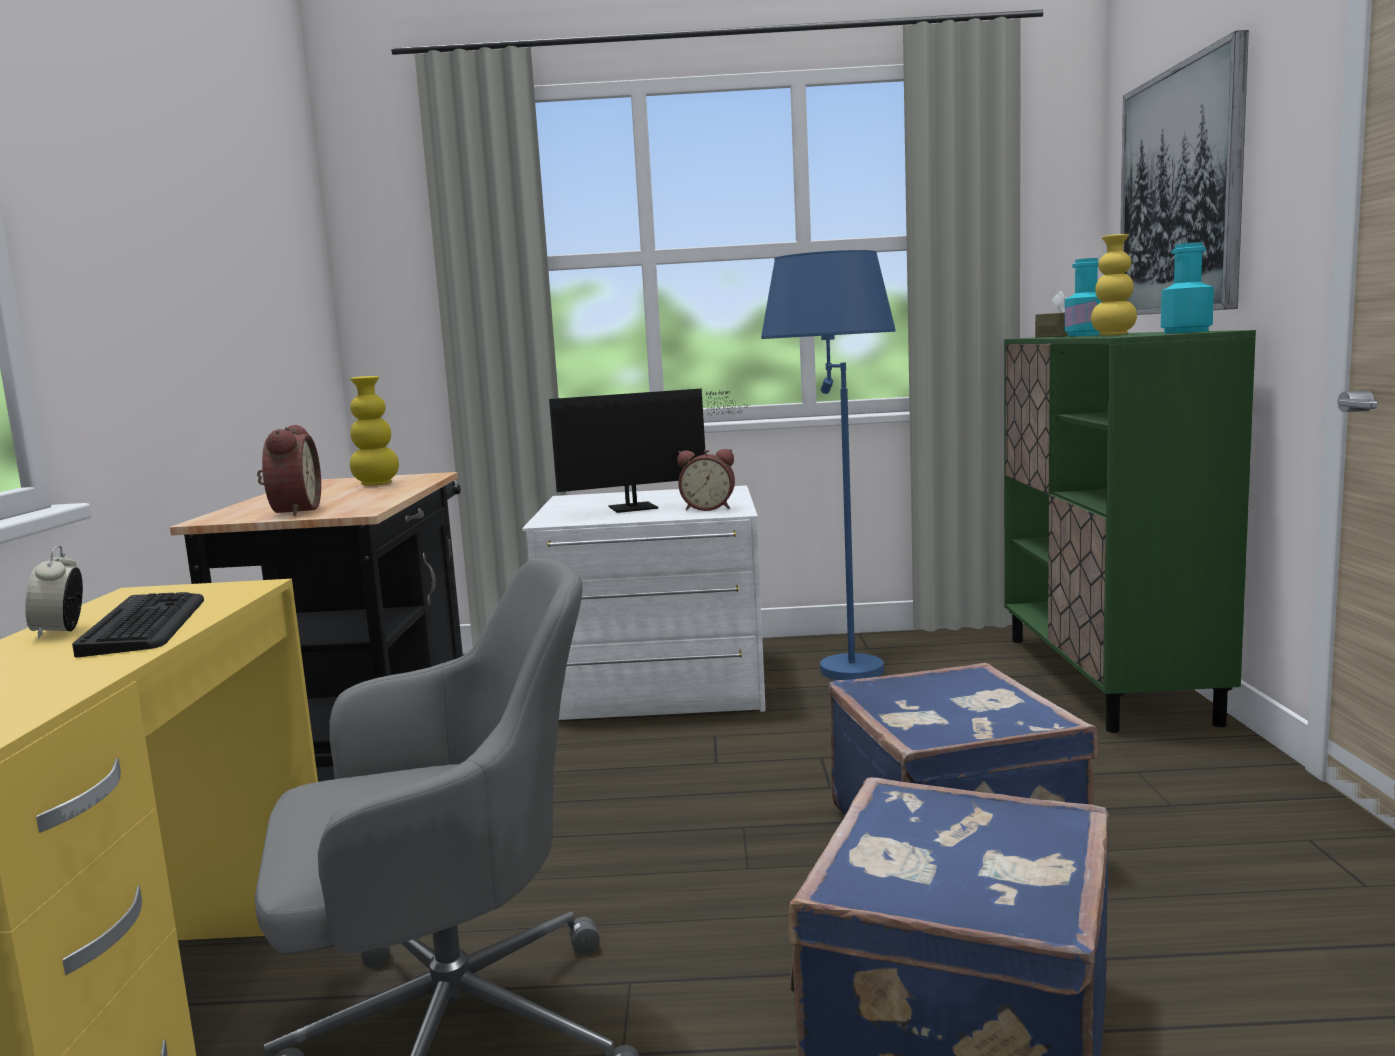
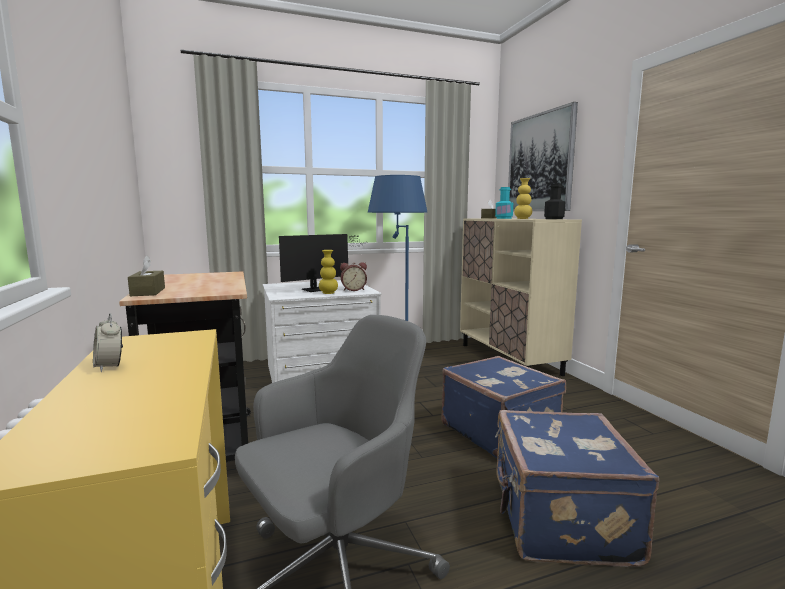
camera: 20 degrees left, 0 degrees up
(146, 624) = (166, 359): keyboard -> none
(235, 511) = (148, 292): none -> brown tissue box
(292, 511) = (187, 292): alarm clock -> none
(376, 484) = (208, 277): yellow vase -> yellow vase (328, 293)
(1105, 678) = (509, 359): green cabinet -> beige cabinet
(1186, 332) = (554, 219): turquoise bottle -> black bottle

